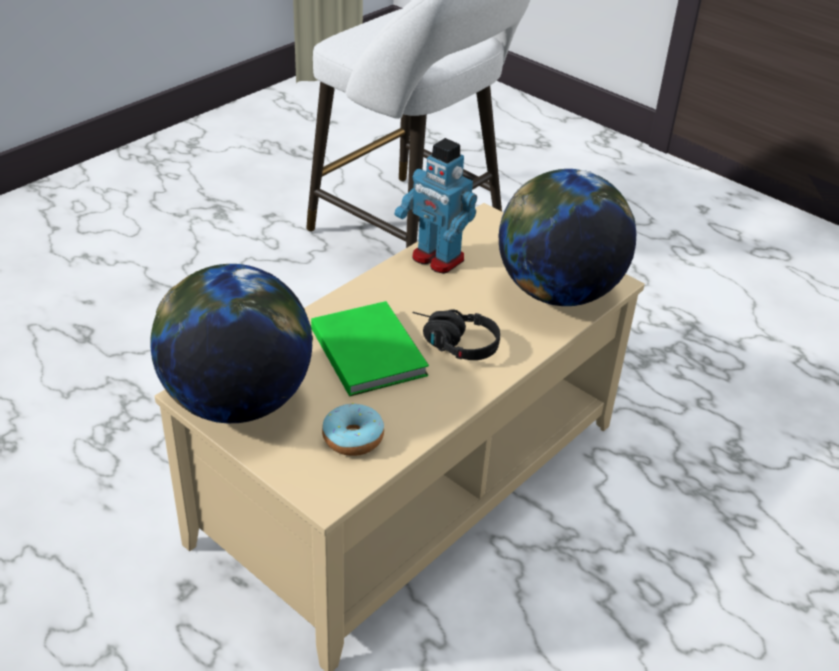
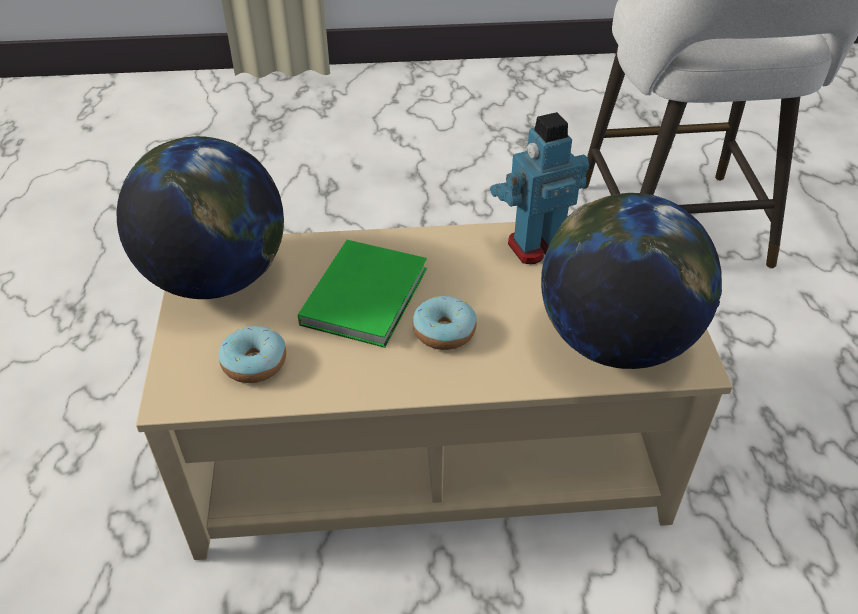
camera: 45 degrees right, 5 degrees up
(437, 259) = (536, 245): toy robot -> toy robot turned 75 degrees clockwise
(451, 344) = (444, 331): black headphones -> donut

